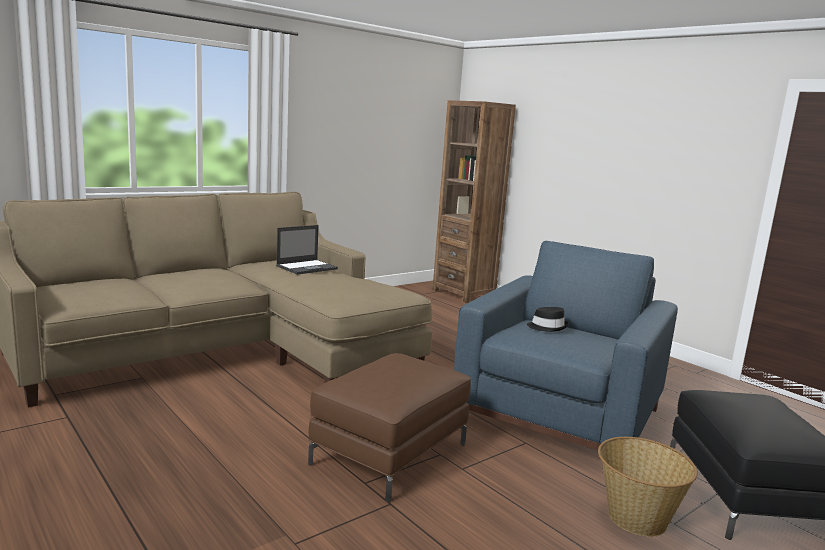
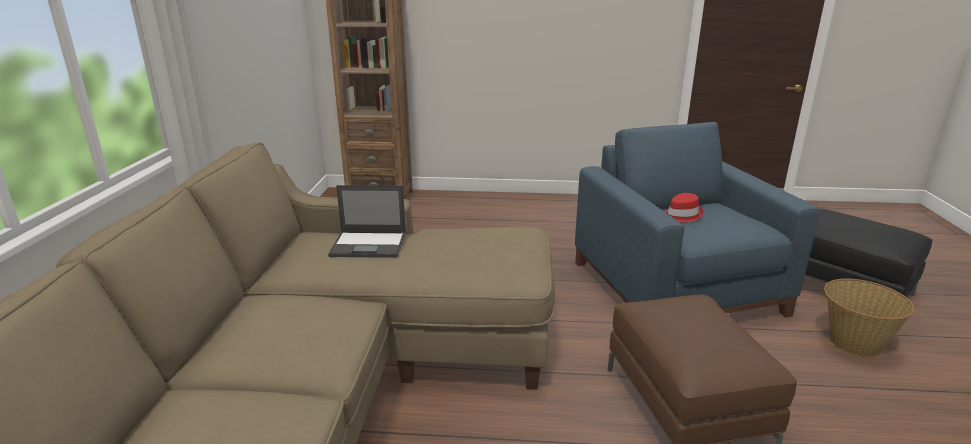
camera: 45 degrees left, 10 degrees up
(307, 267) = (370, 245): laptop -> laptop turned 90 degrees clockwise
(547, 327) = (681, 215): black hat -> red hat

